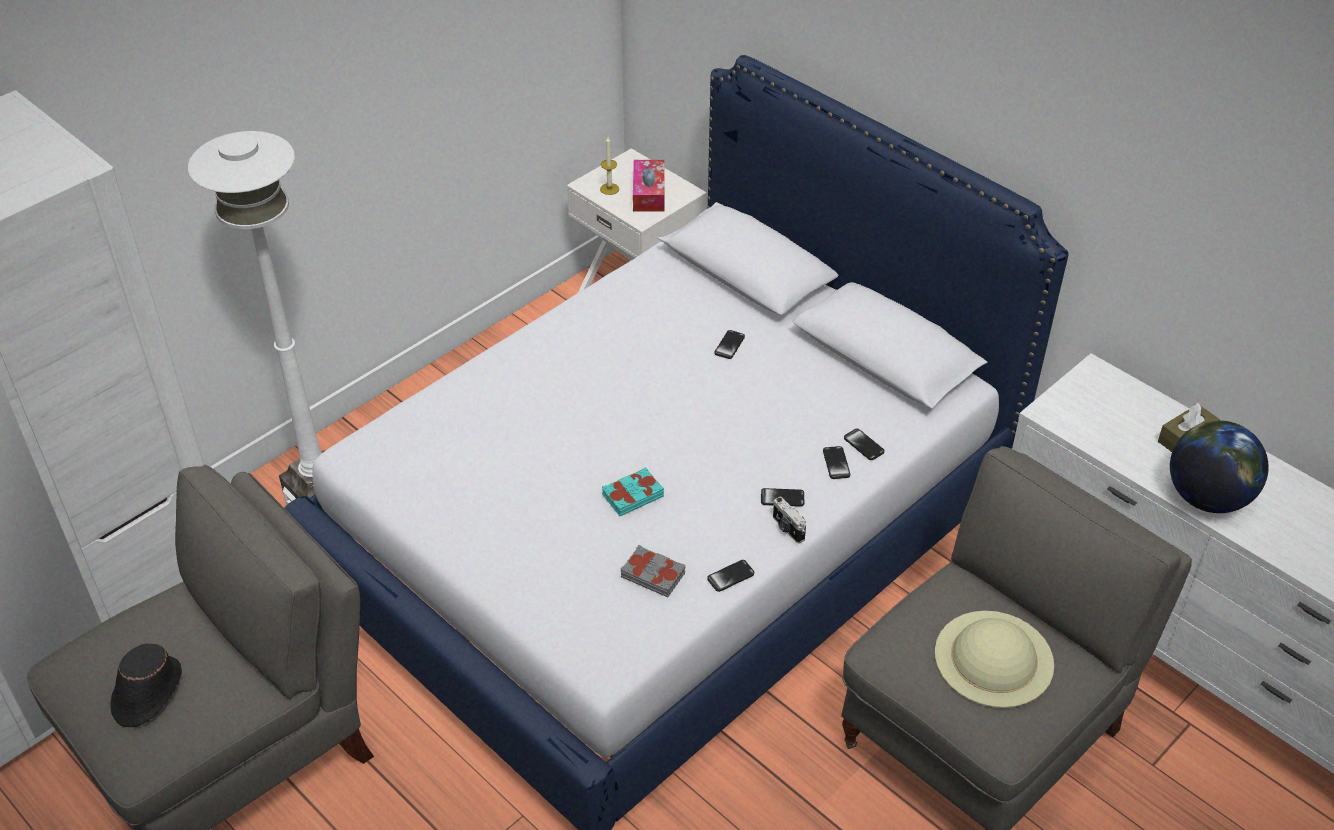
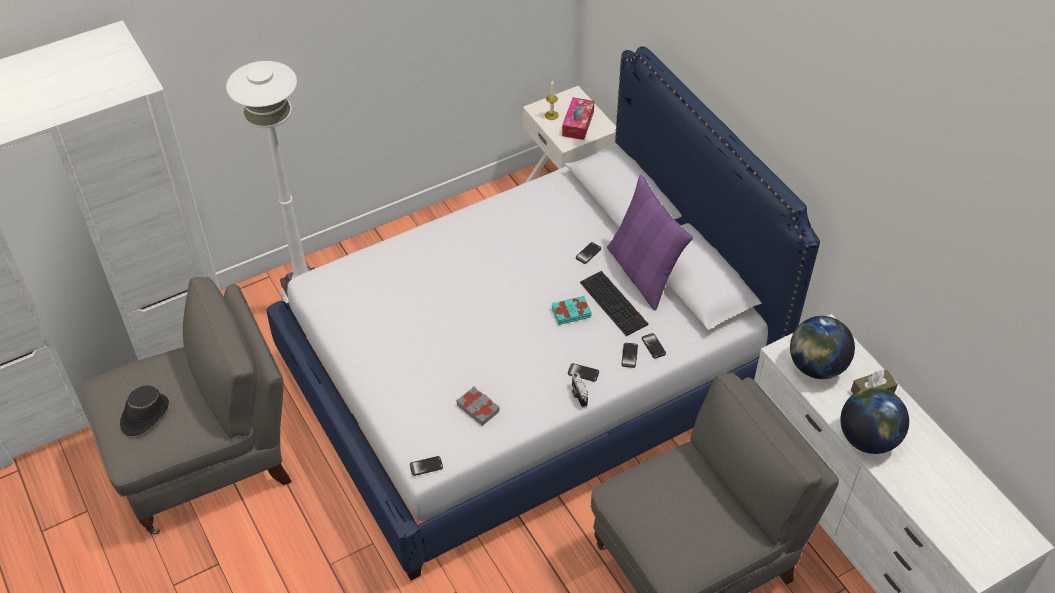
camera: 15 degrees right, 5 degrees up
(632, 495) = (484, 349): turquoise book -> turquoise book (571, 312)
(730, 576) = (528, 420): phone -> phone (426, 466)
(790, 401) = (615, 303): none -> keyboard
(812, 356) = (643, 273): none -> purple pillow
(994, 658) = (687, 516): beige hat -> none
(1100, 421) = (816, 366): none -> globe

